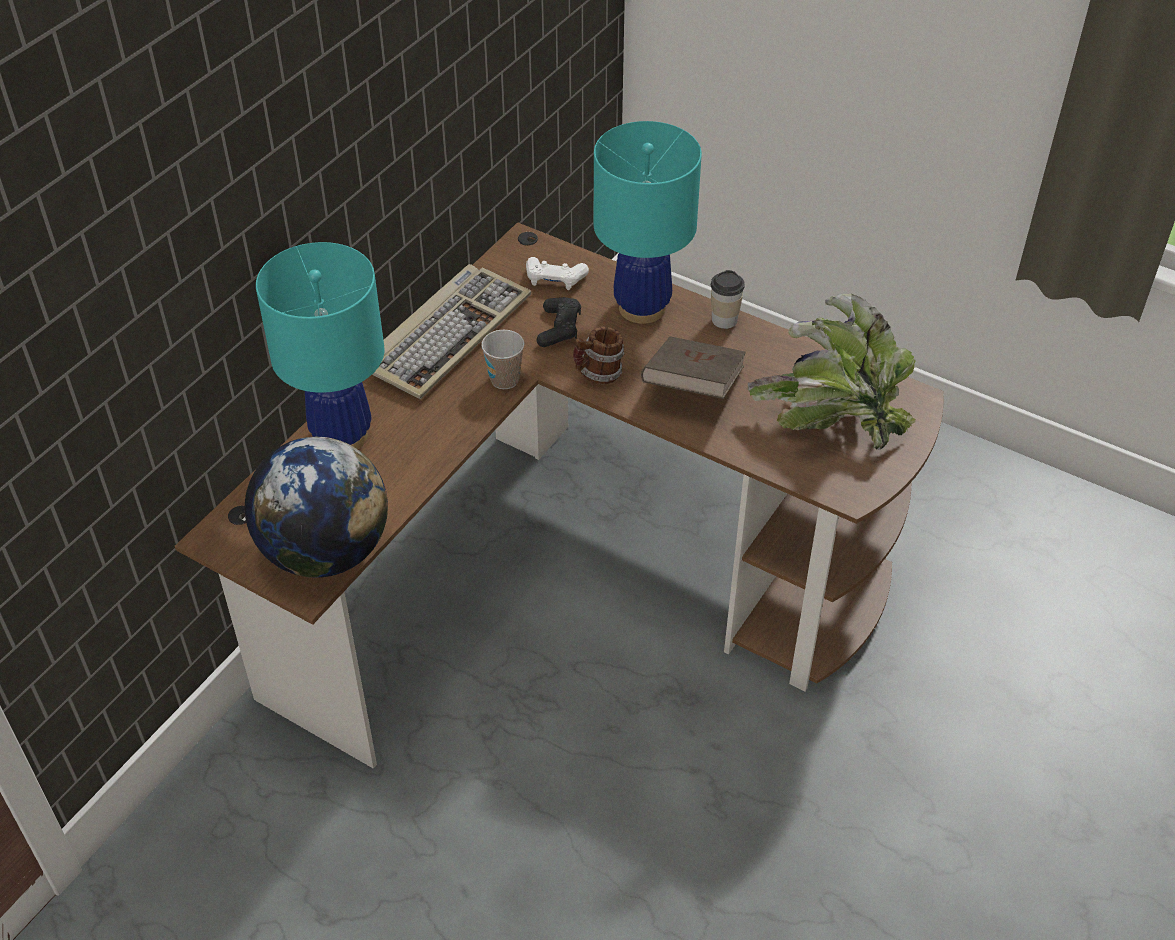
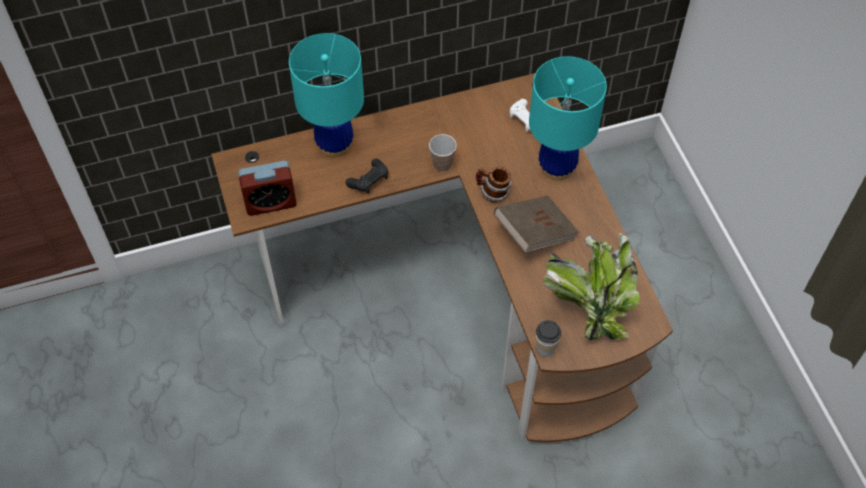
camera: 40 degrees right, 10 degrees up
(325, 551) = (270, 202): globe -> alarm clock
(447, 334) = (440, 118): keyboard -> none
(559, 329) = (500, 152): black game controller -> black game controller (369, 180)
(724, 320) = (594, 204): cup -> cup (545, 348)

